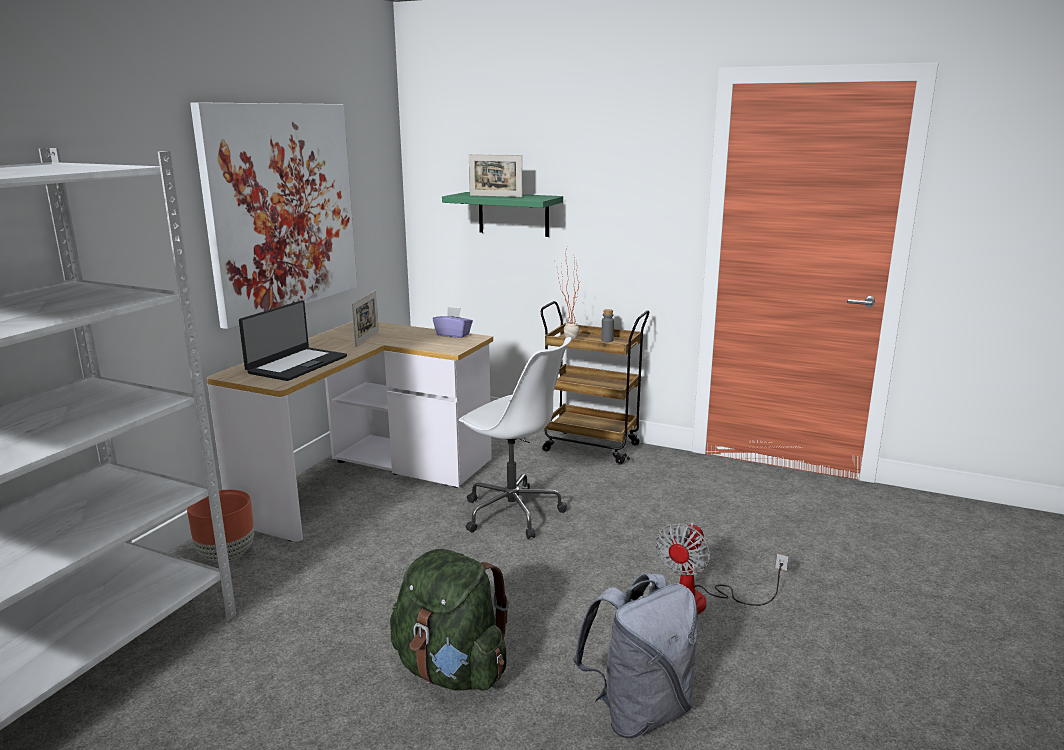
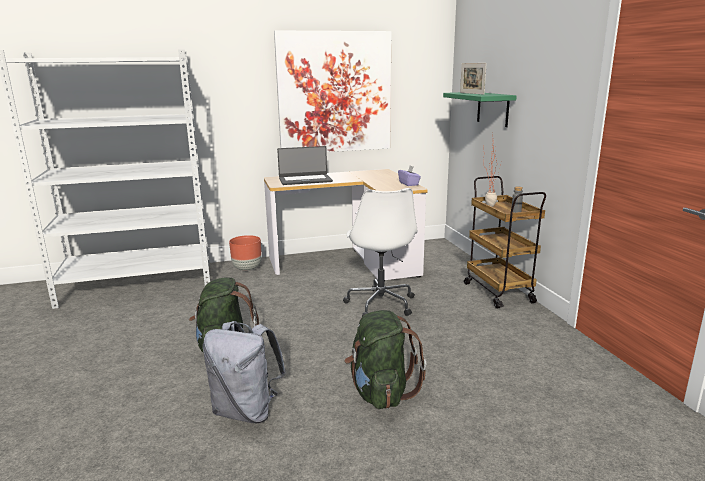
camera: 50 degrees right, 0 degrees up
(367, 338) = (365, 177): picture frame -> none
(700, 601) = (380, 392): fan -> green backpack

